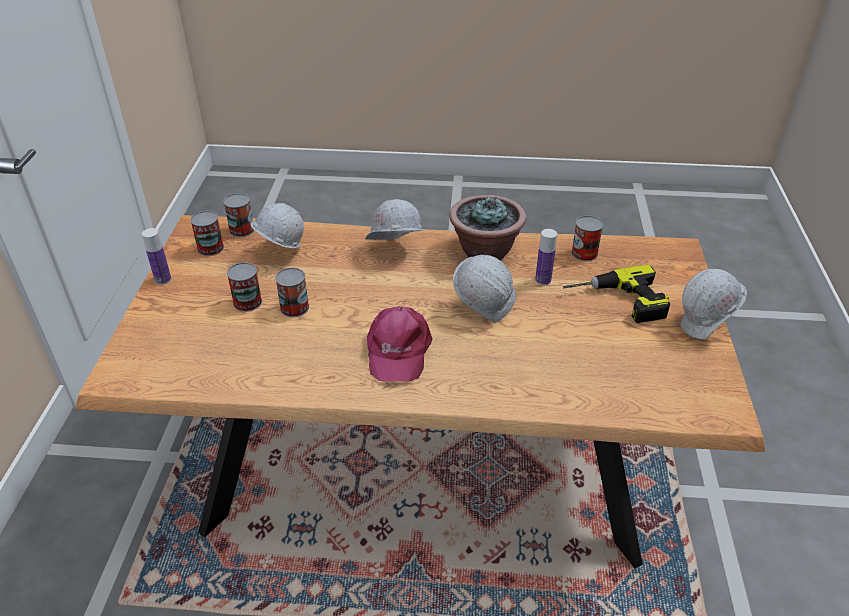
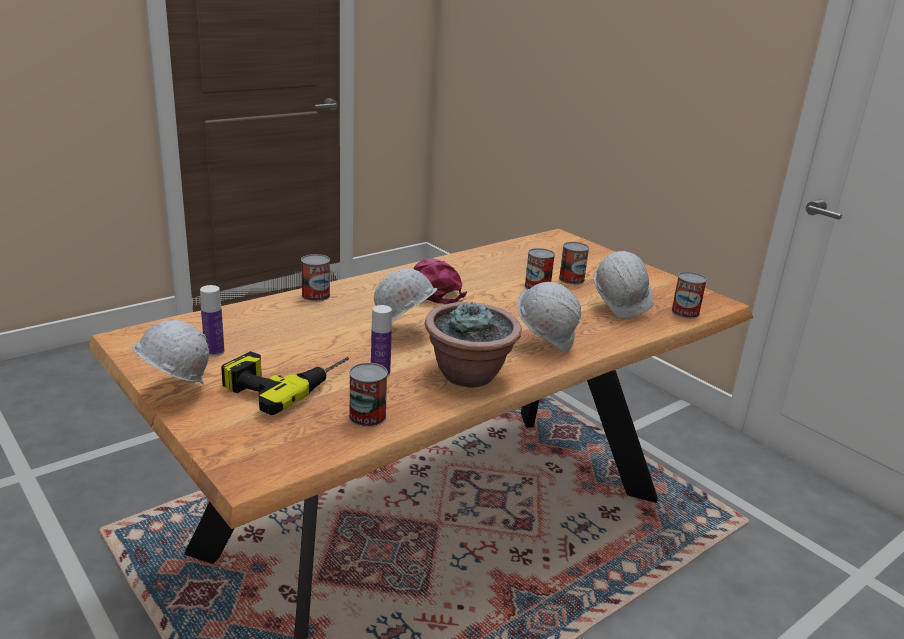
camera: 135 degrees right, 15 degrees down
(163, 279) = (647, 271): bottle -> bottle (214, 352)
(210, 248) = (670, 295): can -> can (316, 295)

